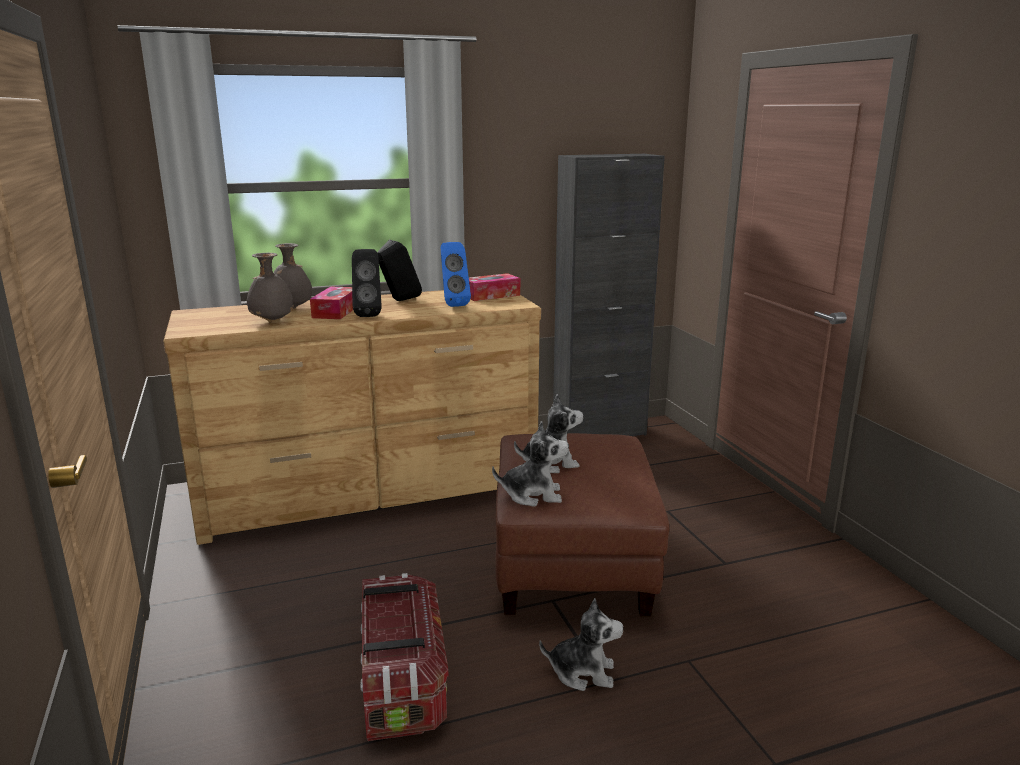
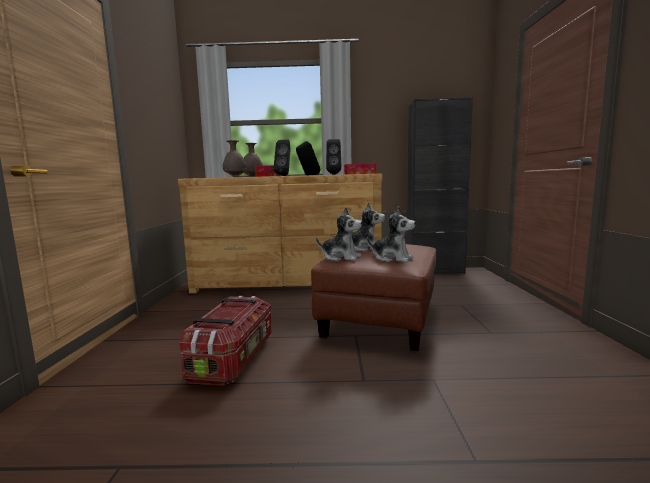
camera: 20 degrees right, 10 degrees down
(453, 305) = (334, 174): blue speaker -> black speaker
(582, 672) = (350, 373): plush toy -> plush toy (392, 258)

